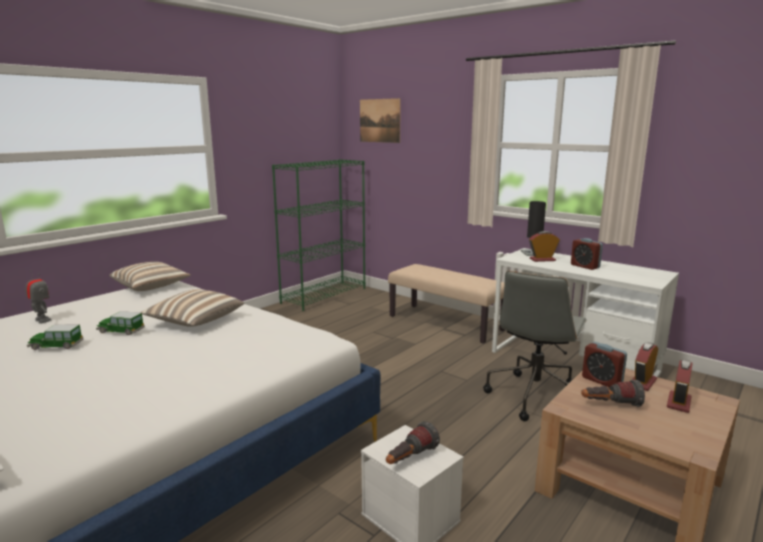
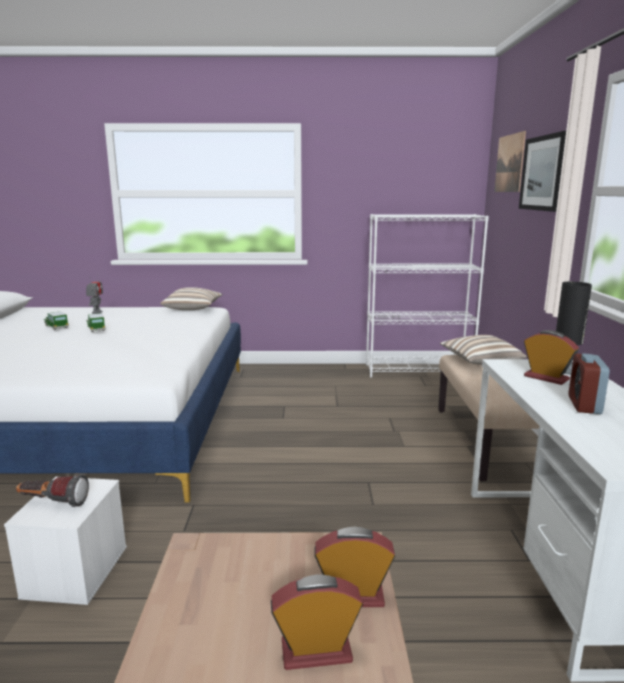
camera: 50 degrees right, 0 degrees up
(194, 322) = (140, 336): pillow -> pillow (480, 362)
(324, 295) = (418, 370): green bookcase -> white bookcase
(432, 130) = (543, 173): none -> picture
(534, 396) = (406, 565): grey office chair -> none
(602, 381) = (311, 556): alarm clock -> none
(610, 405) = (235, 581): flashlight -> none

